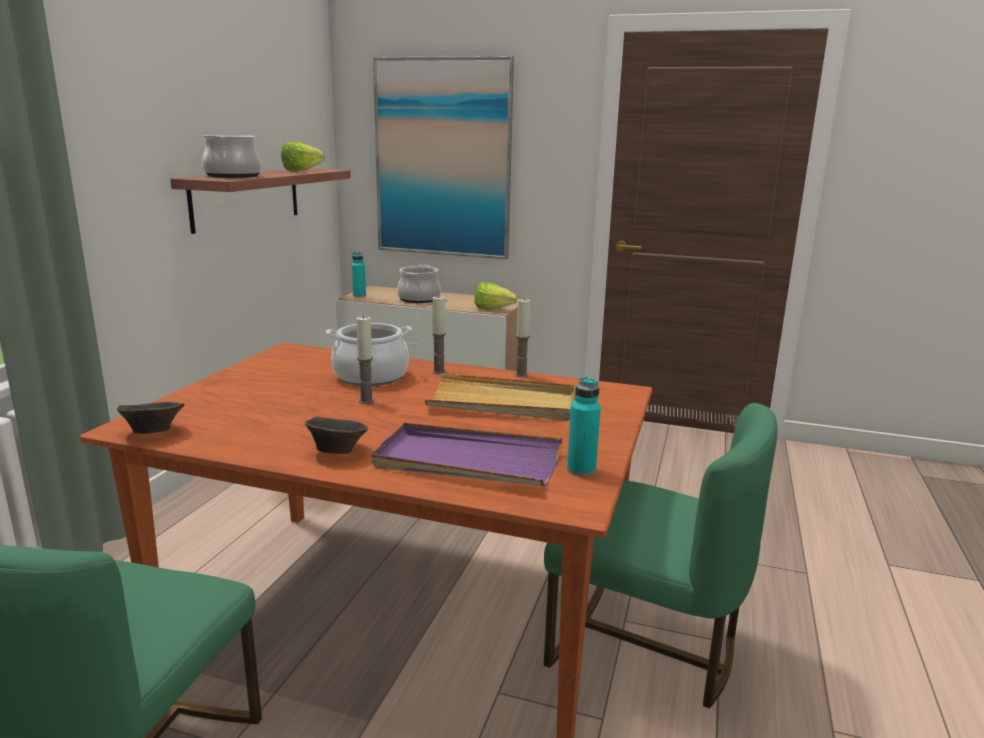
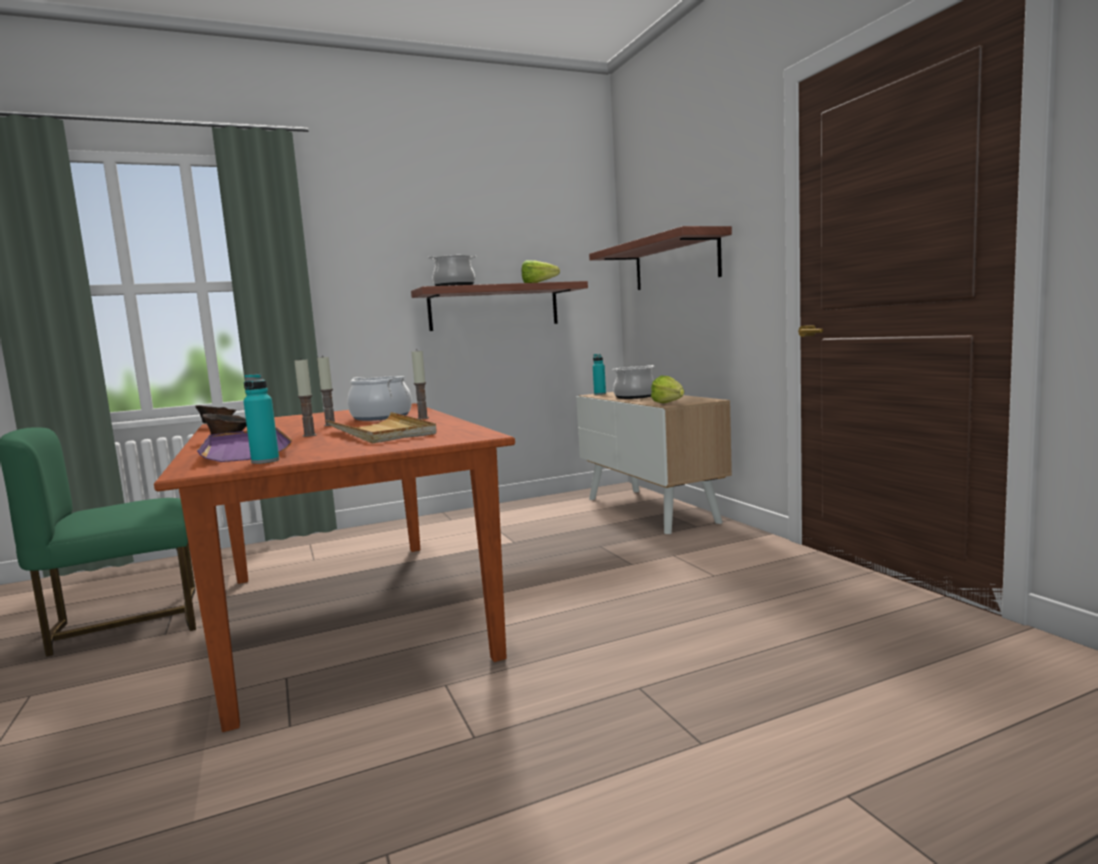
camera: 50 degrees right, 10 degrees down
(442, 159) = (675, 262): picture -> shelf
(521, 375) = (460, 423): candle -> candle (309, 435)
(645, 646) = (416, 707): green chair -> none

